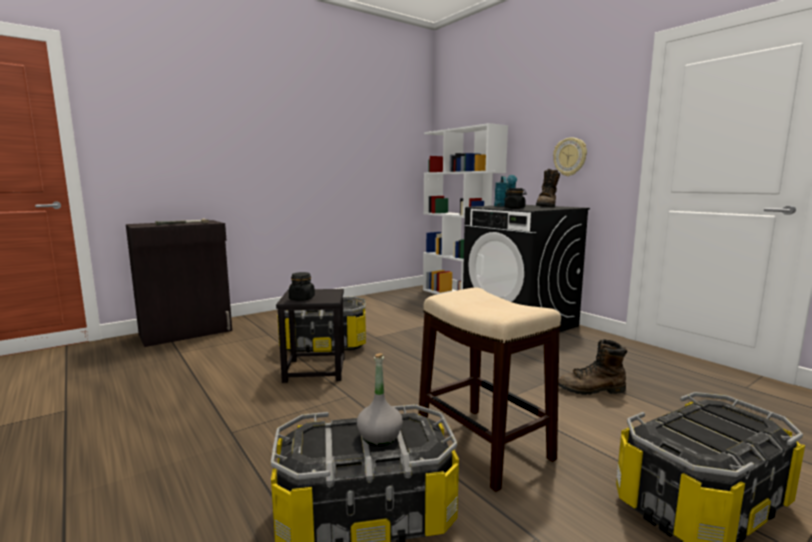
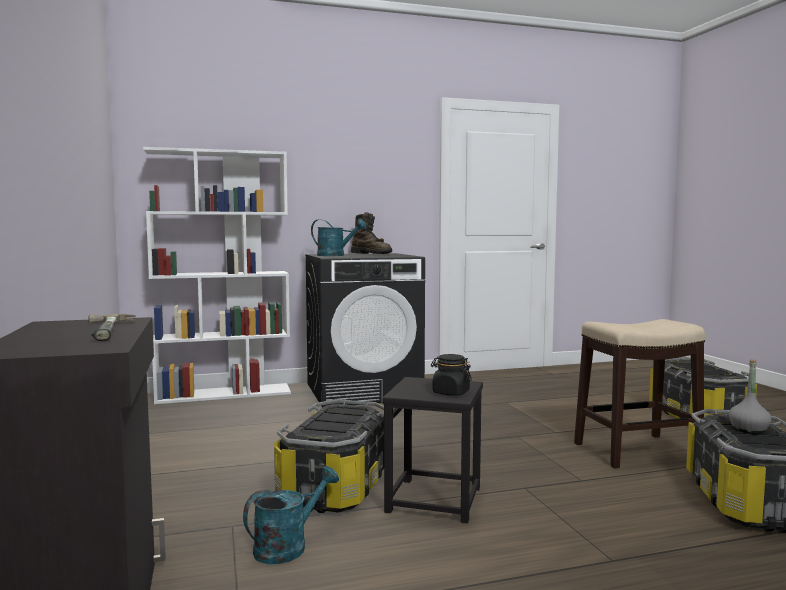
camera: 70 degrees left, 5 degrees down
(248, 347) = (288, 546): none -> turquoise watering can
(514, 208) = (382, 256): black jar -> none
(570, 157) = (367, 200): wall clock -> none
(591, 390) = (544, 404): brown boot -> none

